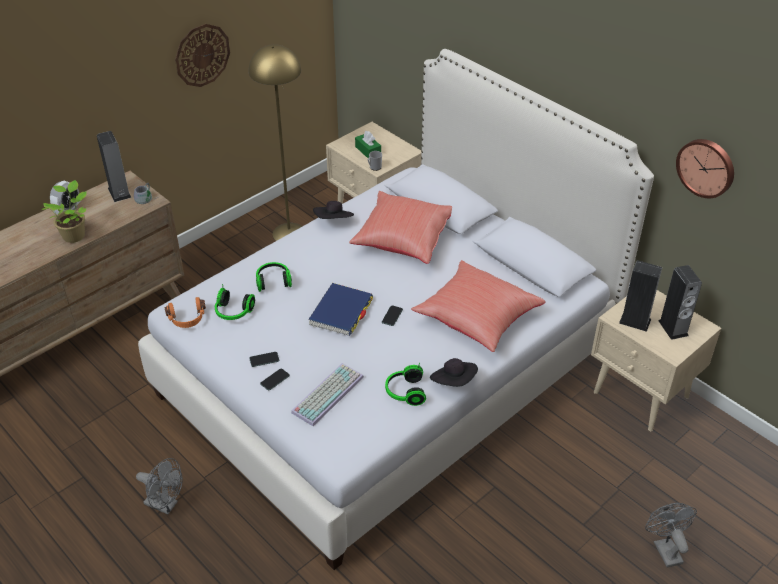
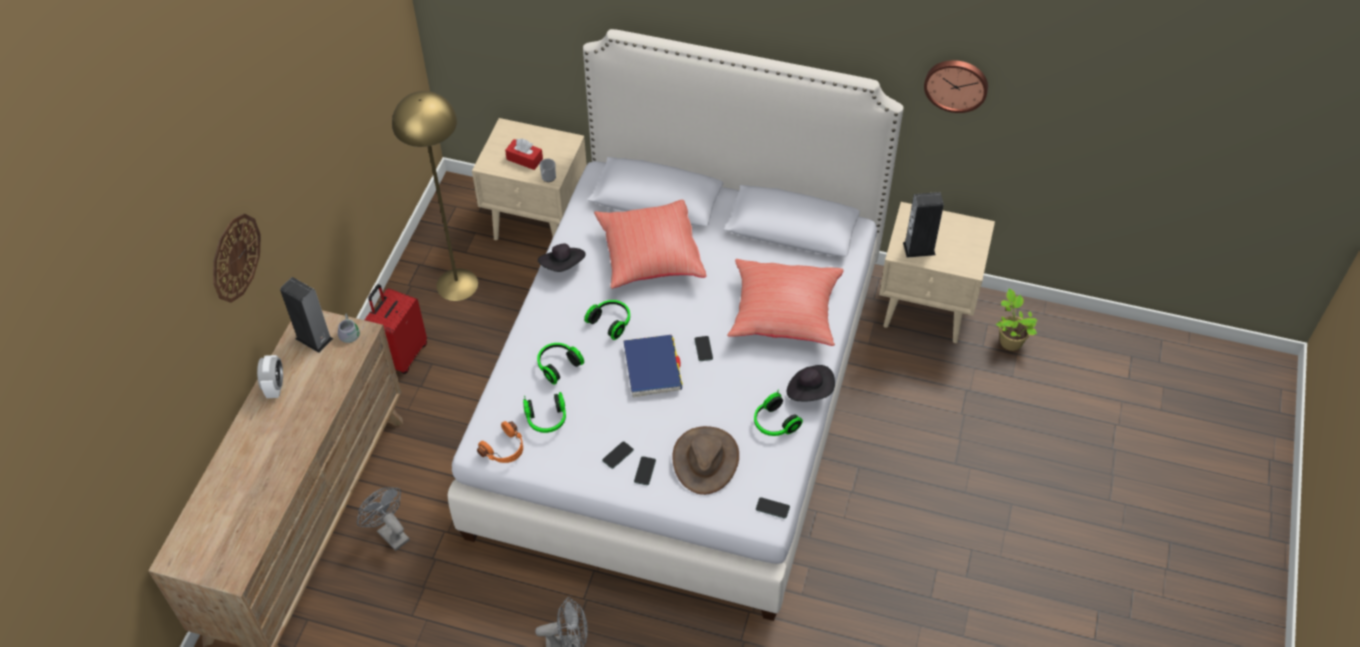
camera: 30 degrees left, 10 degrees up
(74, 235) = (311, 413): potted plant -> potted plant (1010, 340)
(202, 55) = (329, 136): wall clock -> wall clock (235, 257)
(216, 260) = (402, 355): none -> red suitcase
(327, 393) = (705, 460): keyboard -> brown hat
(337, 270) = (611, 322): none -> headphones
(352, 453) = (772, 508): none -> phone
(368, 151) = (524, 159): green tissue box -> red tissue box
(665, 548) = (1033, 450): grey fan -> grey fan (389, 533)
(673, 328) = (955, 240): speaker -> none

